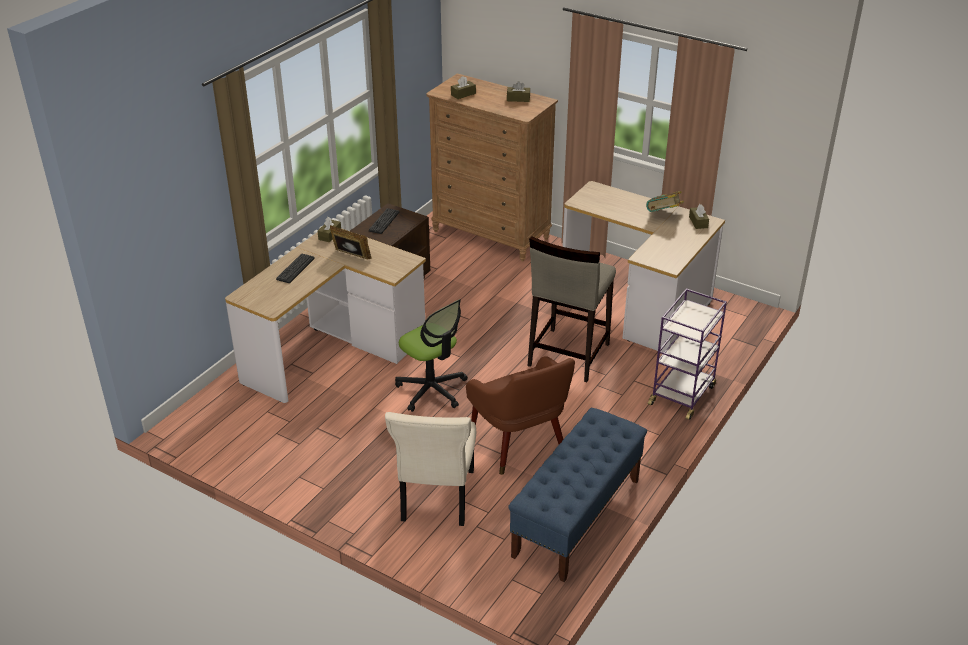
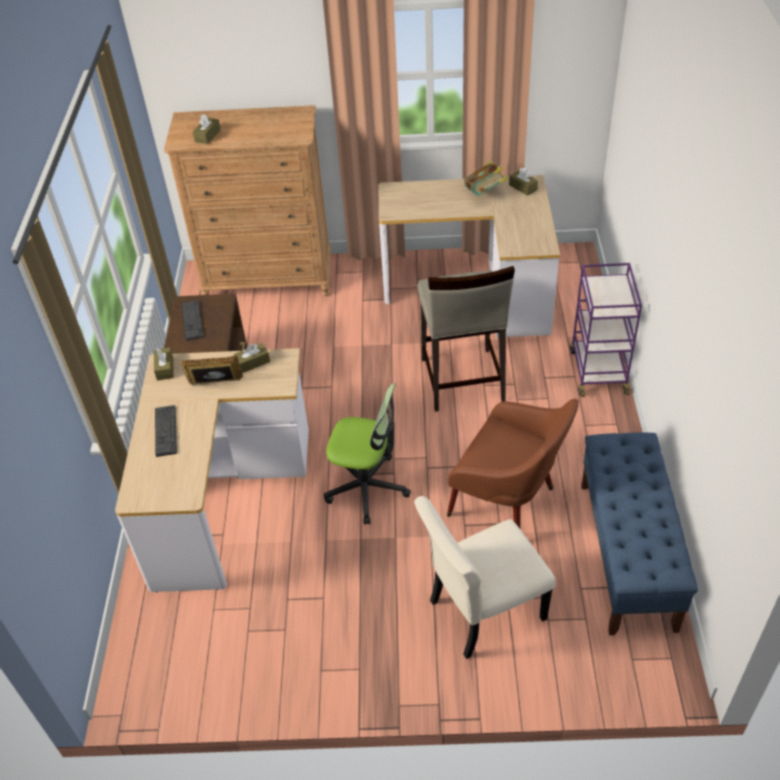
camera: 30 degrees left, 10 degrees up
(436, 498) = (482, 611): beige chair -> beige chair turned 90 degrees clockwise
(518, 99) = (273, 119): brown tissue box -> brown tissue box (252, 362)

